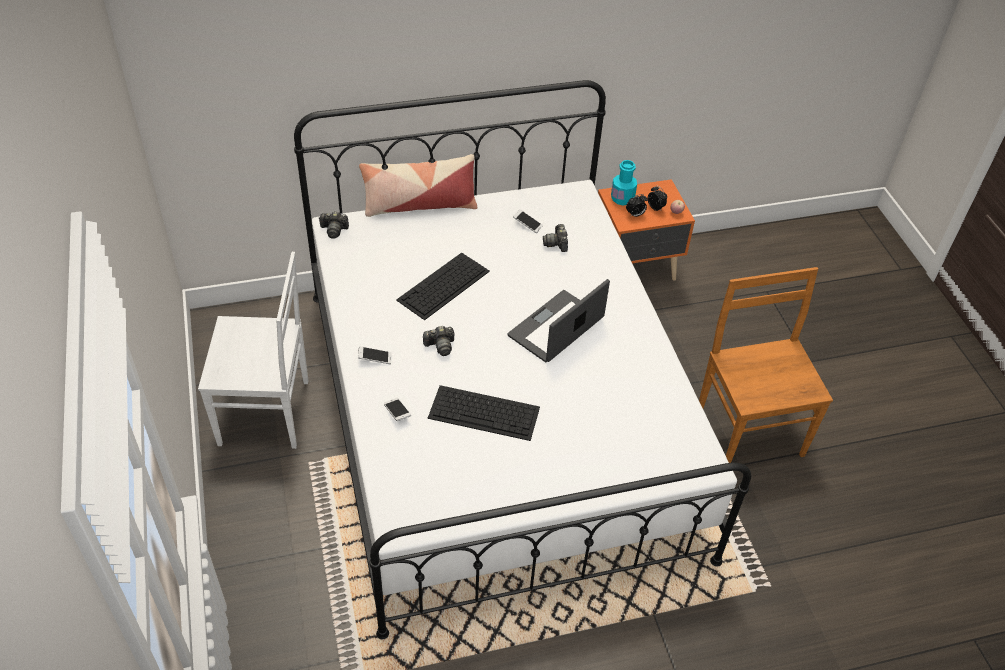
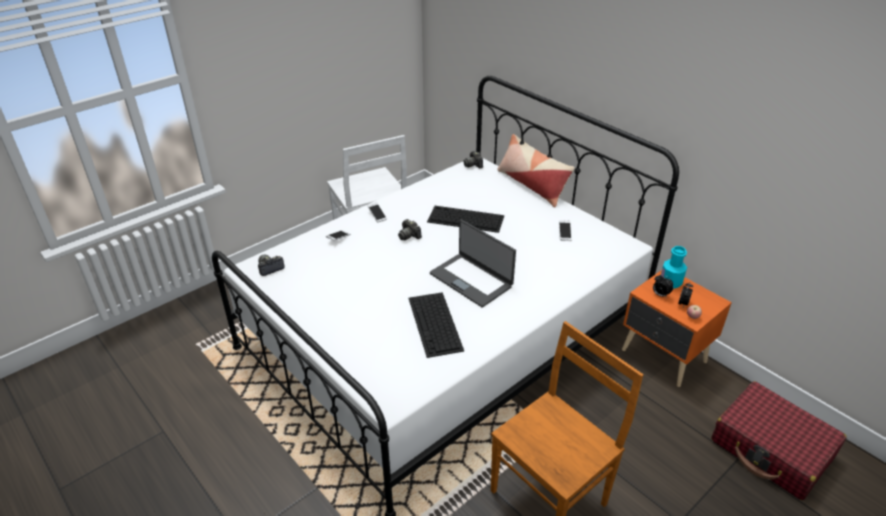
camera: 65 degrees right, 10 degrees down
(485, 412) = (364, 273): keyboard -> keyboard (435, 324)
(556, 243) = (559, 252): camera -> camera (270, 268)
(557, 328) = (471, 279): laptop -> laptop turned 150 degrees counterclockwise
(768, 266) = (771, 449): none -> red suitcase

